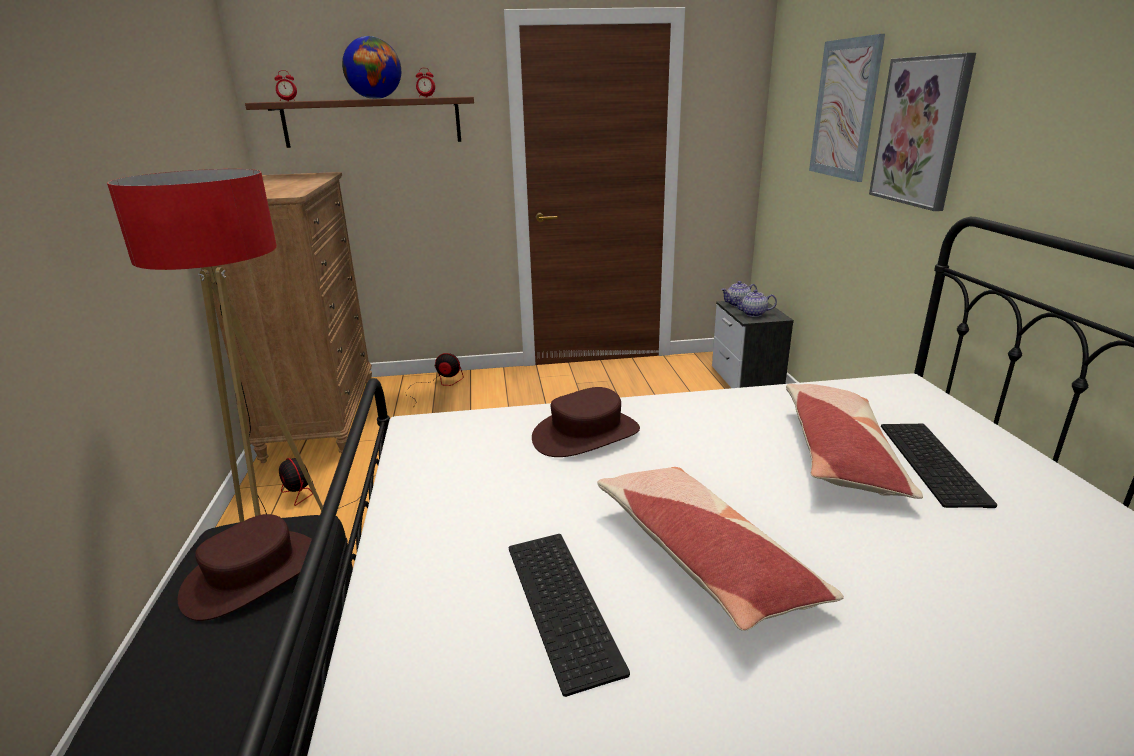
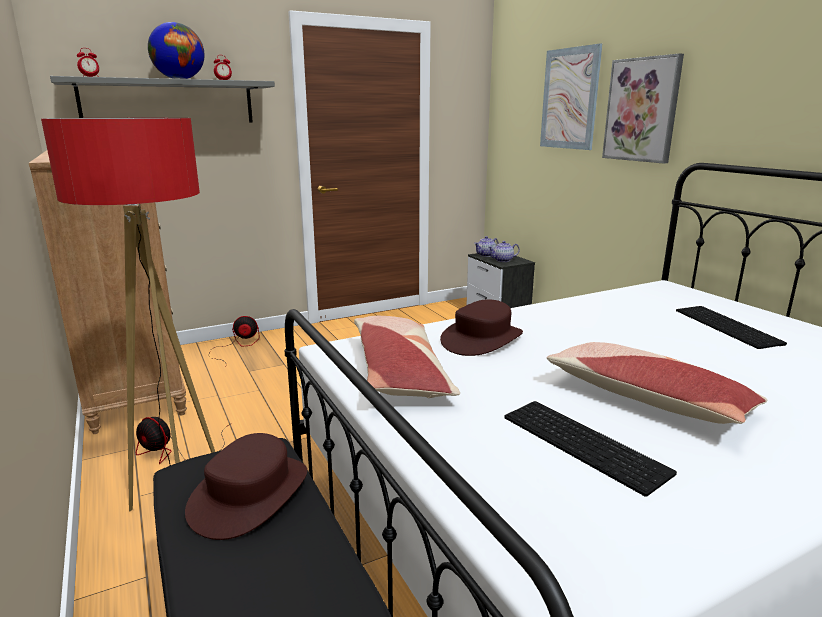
camera: 20 degrees left, 5 degrees down
(372, 122) = (168, 102): brown shelf -> grey shelf
(840, 453) = (667, 328): pillow -> pillow (399, 371)

